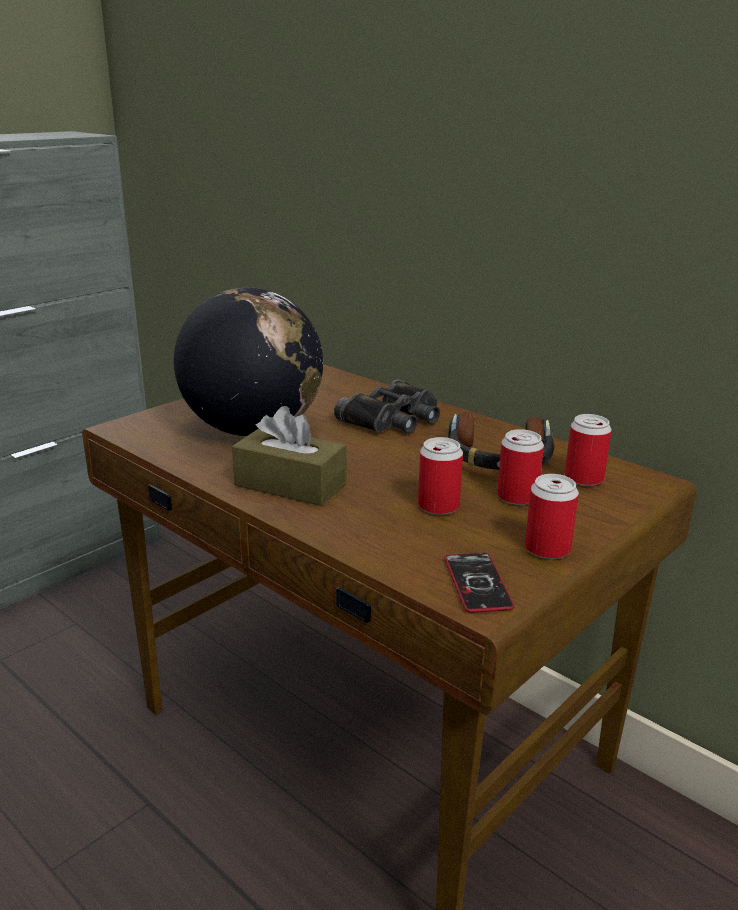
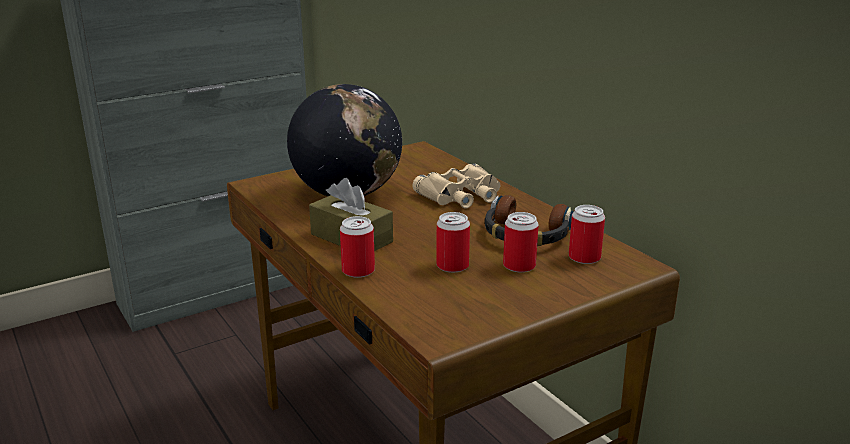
camera: 15 degrees right, 0 degrees up
(393, 419) = (461, 195): black binoculars -> beige binoculars
(477, 583) = (445, 324): phone -> none
(547, 549) = (515, 306): can -> can (358, 271)

